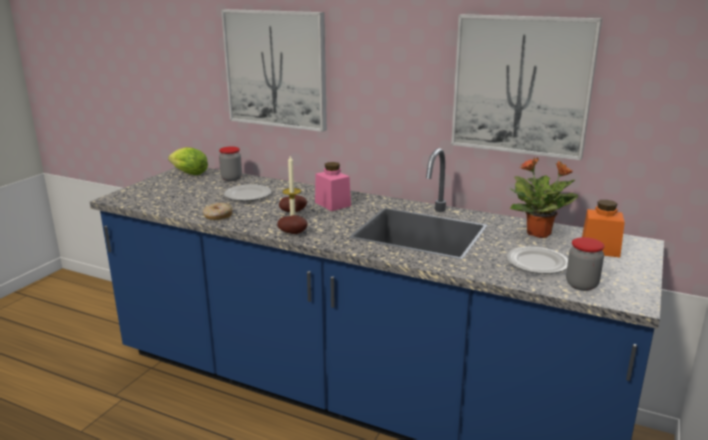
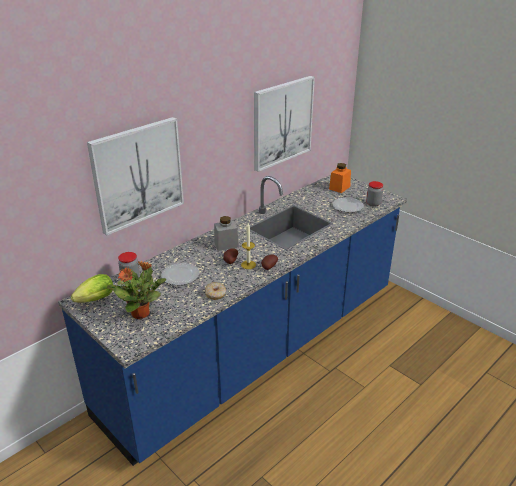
camera: 70 degrees left, 10 degrees up
(332, 204) = (226, 244): pink jar -> grey jar
(539, 234) = (314, 195): potted plant -> potted plant (141, 313)

